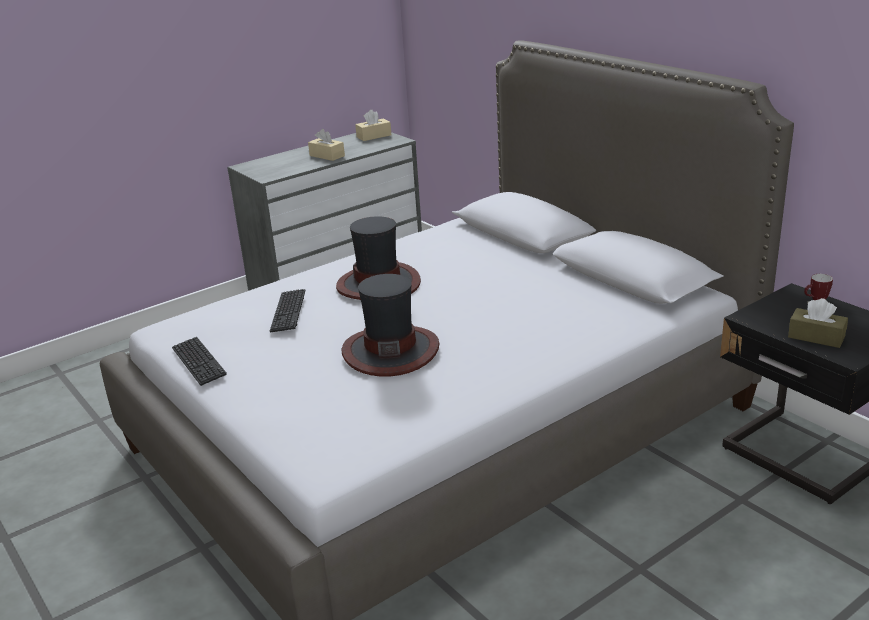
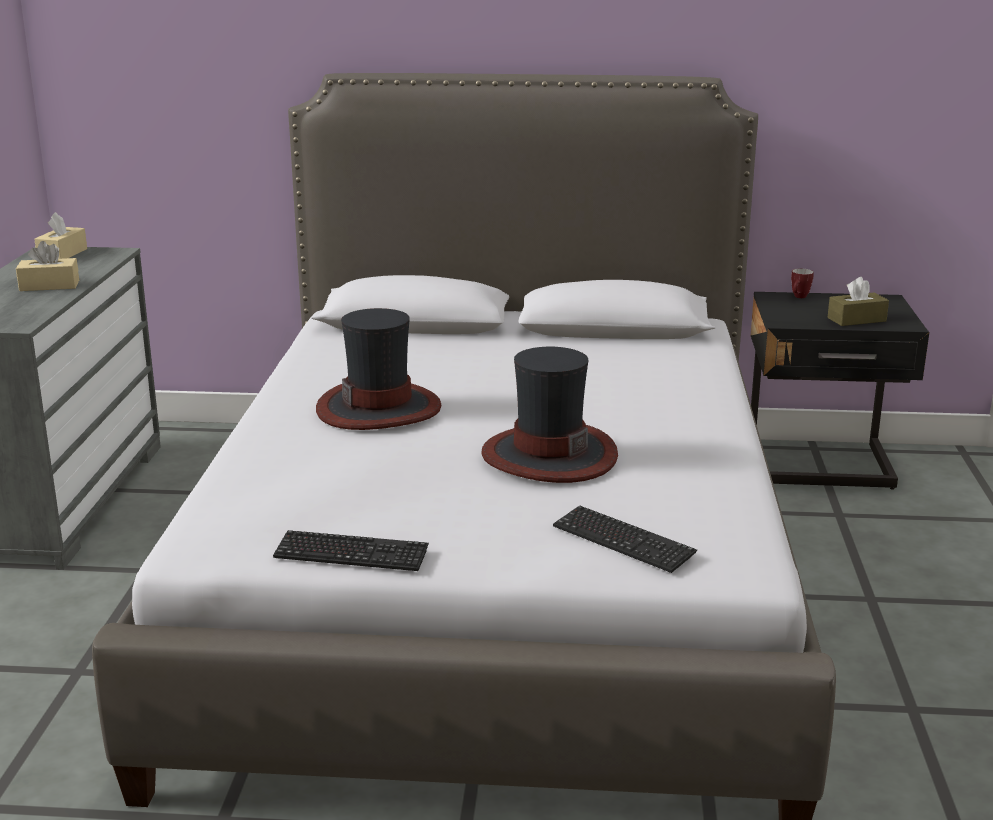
camera: 50 degrees left, 5 degrees down
(288, 312) = (342, 466): keyboard -> keyboard (623, 541)

